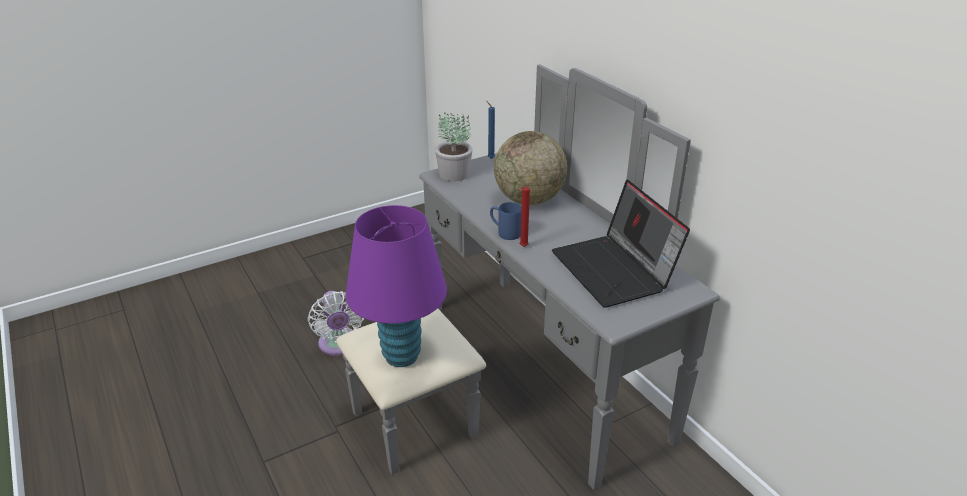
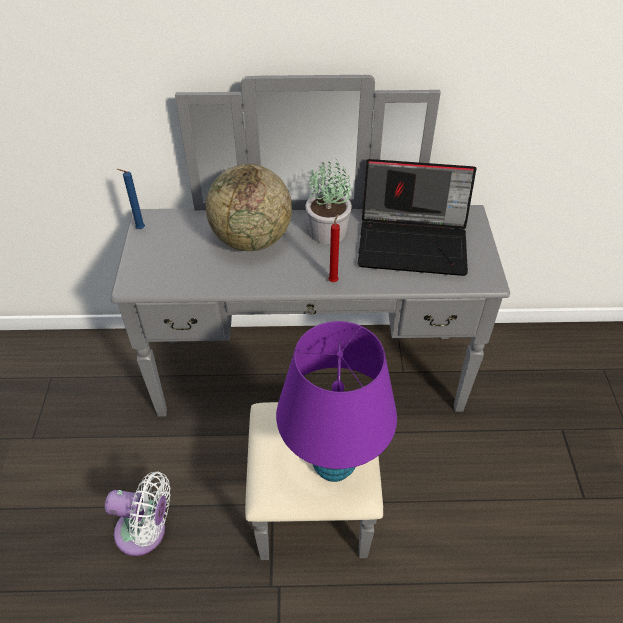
camera: 60 degrees left, 15 degrees up
(454, 174) = (146, 271): potted plant -> potted plant (328, 232)
(504, 232) = (297, 283): blue mug -> none

